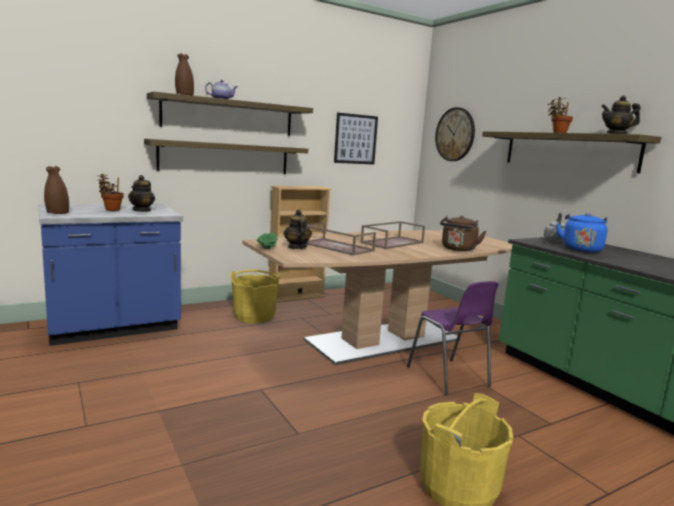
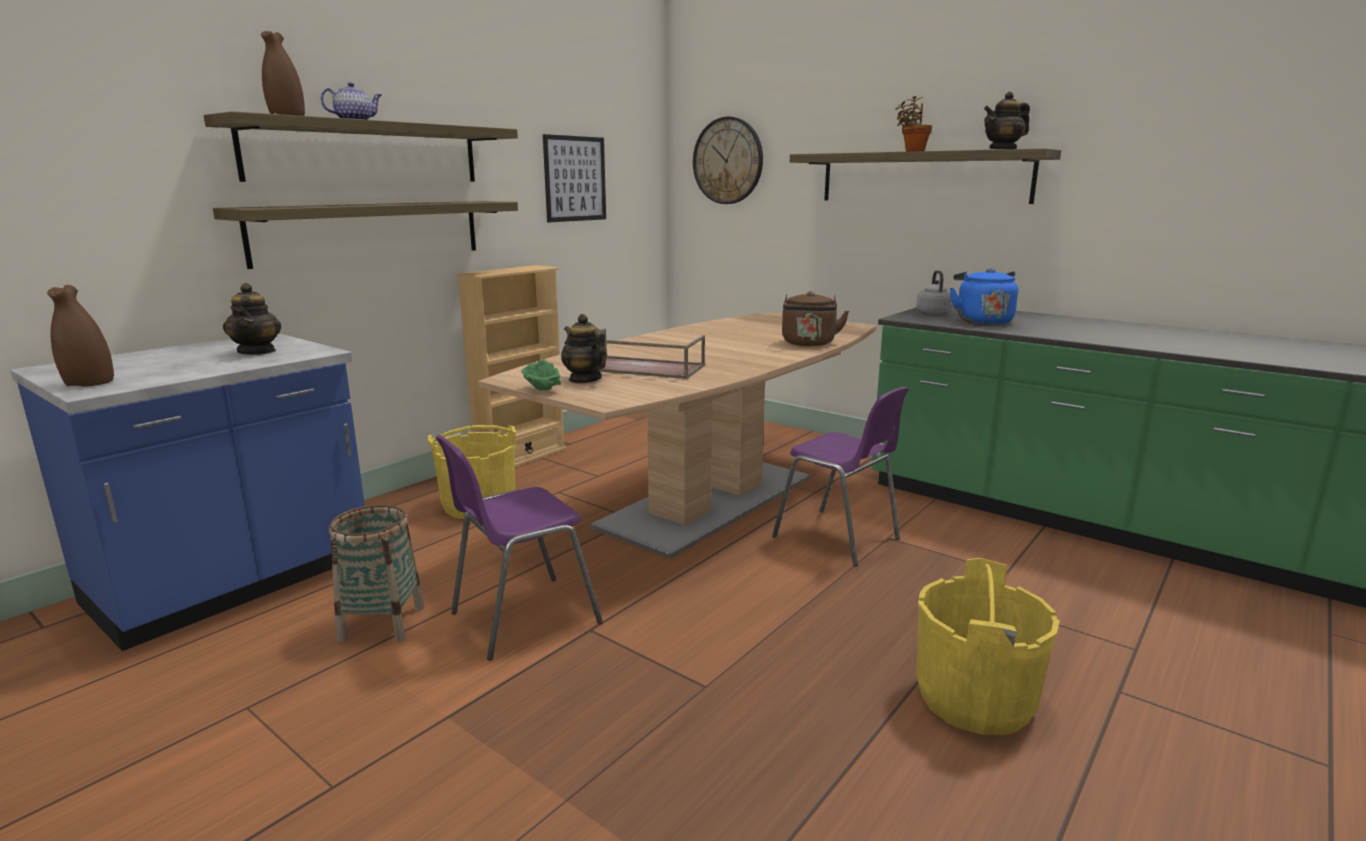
camera: 20 degrees left, 5 degrees up
(111, 209) = (192, 359): potted plant -> none
(163, 361) = (382, 623): none -> basket
(230, 375) = (521, 618): none -> purple chair
(392, 242) = (708, 347): brown tray -> none

